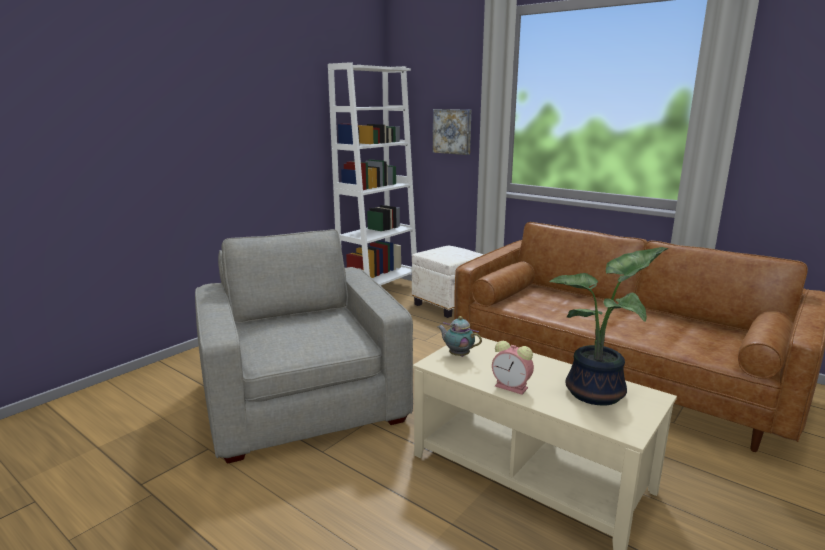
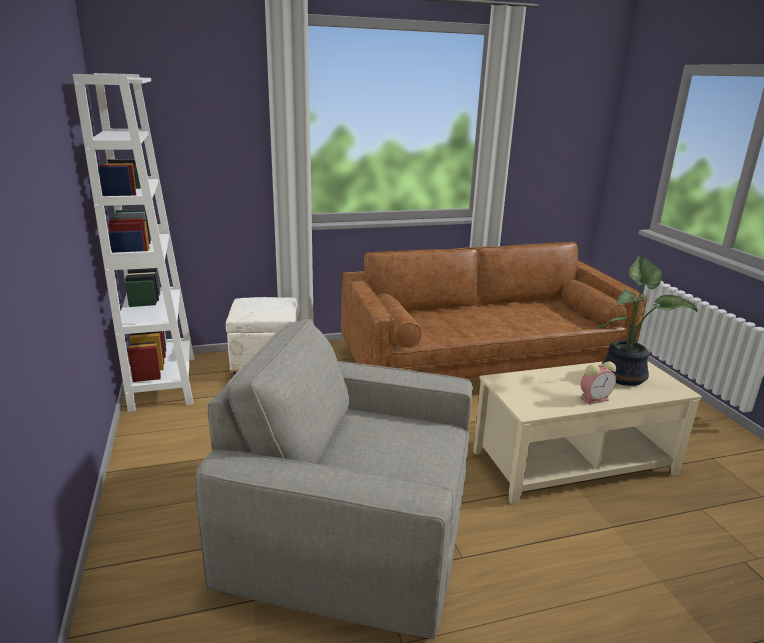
camera: 55 degrees left, 5 degrees up
(452, 131) = (220, 160): picture -> none
(458, 355) = (521, 396): teapot -> none

